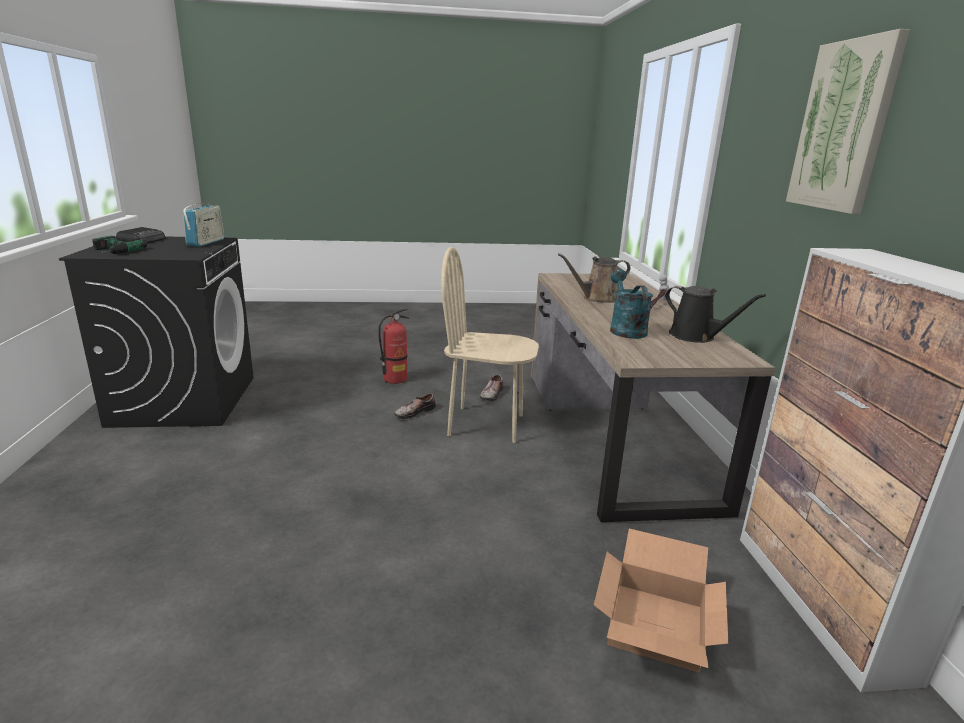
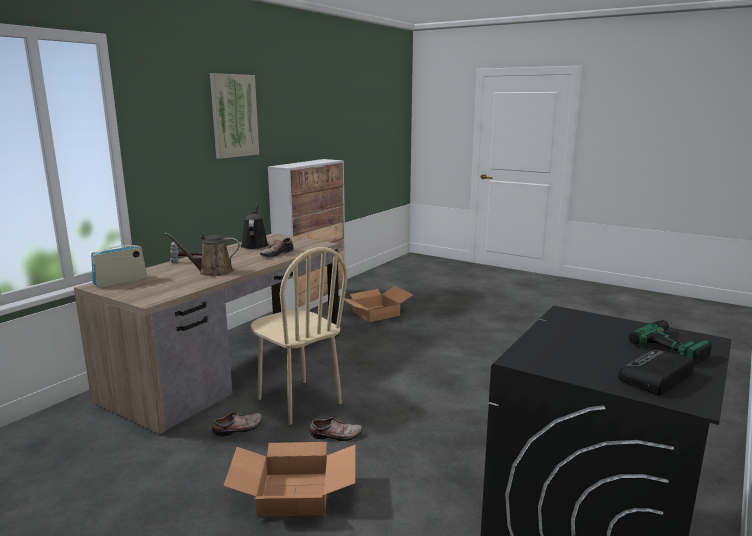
camera: 140 degrees left, 5 degrees down
(206, 242) = (544, 350): radio -> radio (120, 281)
(395, 379) = (293, 495): fire extinguisher -> cardboard box
(597, 298) = (212, 272): brown watering can -> brown watering can turned 150 degrees clockwise
(625, 329) = (275, 253): turquoise watering can -> shoe

